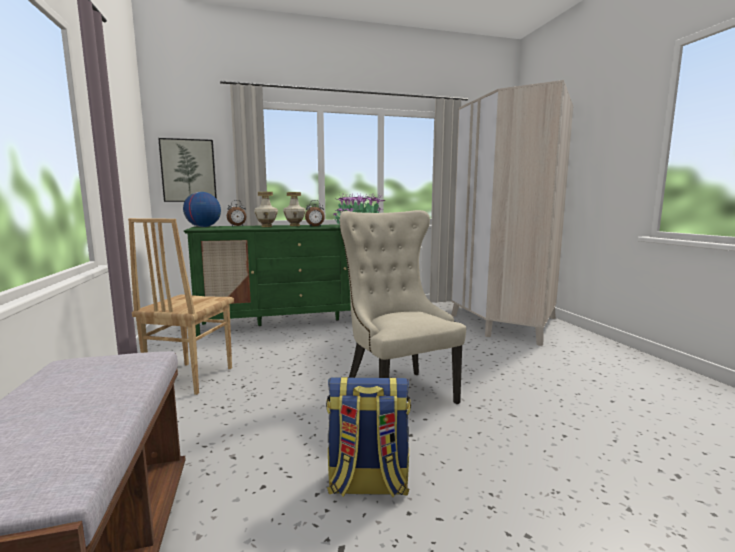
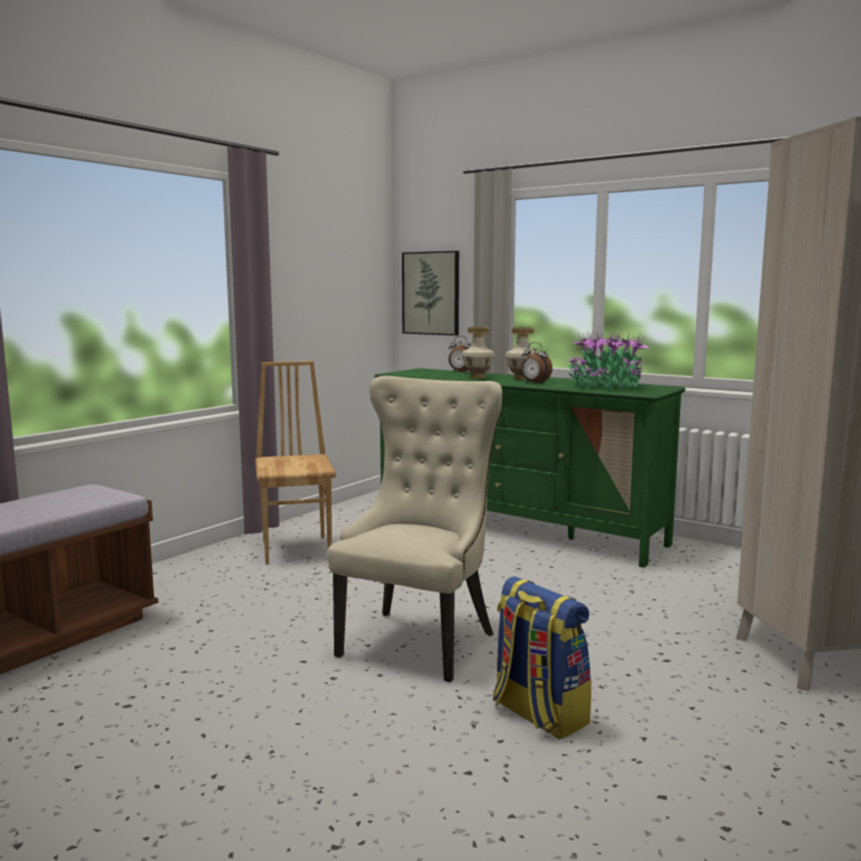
camera: 50 degrees right, 0 degrees up
(189, 378) = (298, 549): brown chair -> brown chair turned 105 degrees clockwise
(203, 227) = (415, 371): globe -> none
(367, 485) = (219, 687): backpack -> backpack (538, 714)

